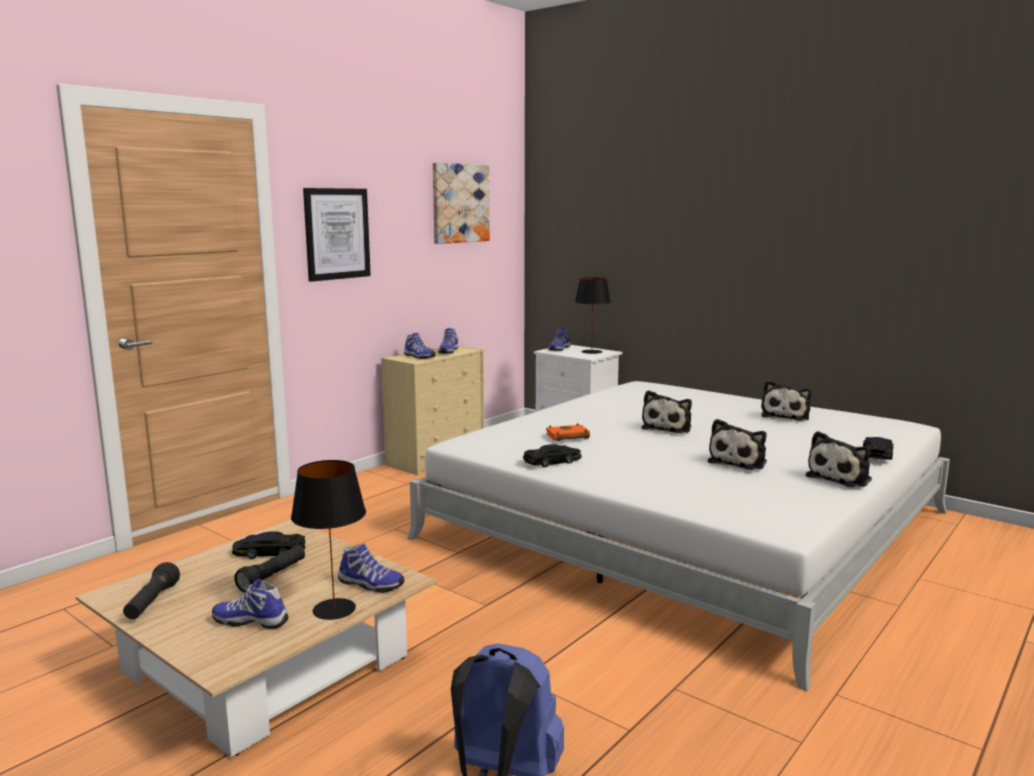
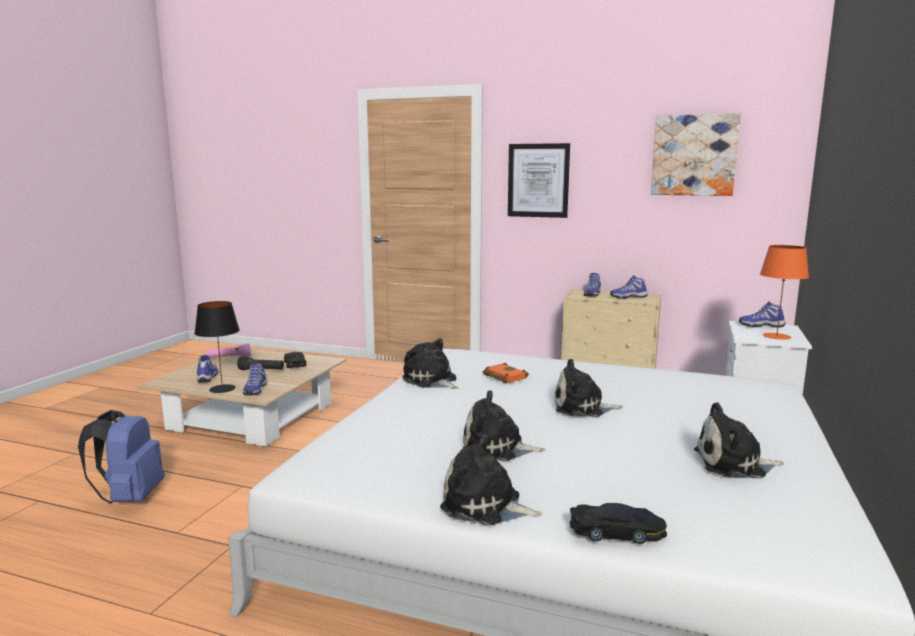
camera: 70 degrees right, 0 degrees up
(152, 603) = (228, 358): black flashlight -> pink flashlight
(552, 461) = (431, 380): black toy car -> plush toy
(591, 352) = (776, 336): black table lamp -> orange table lamp

